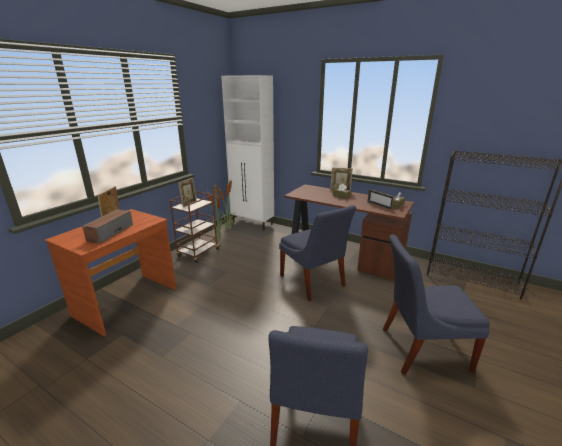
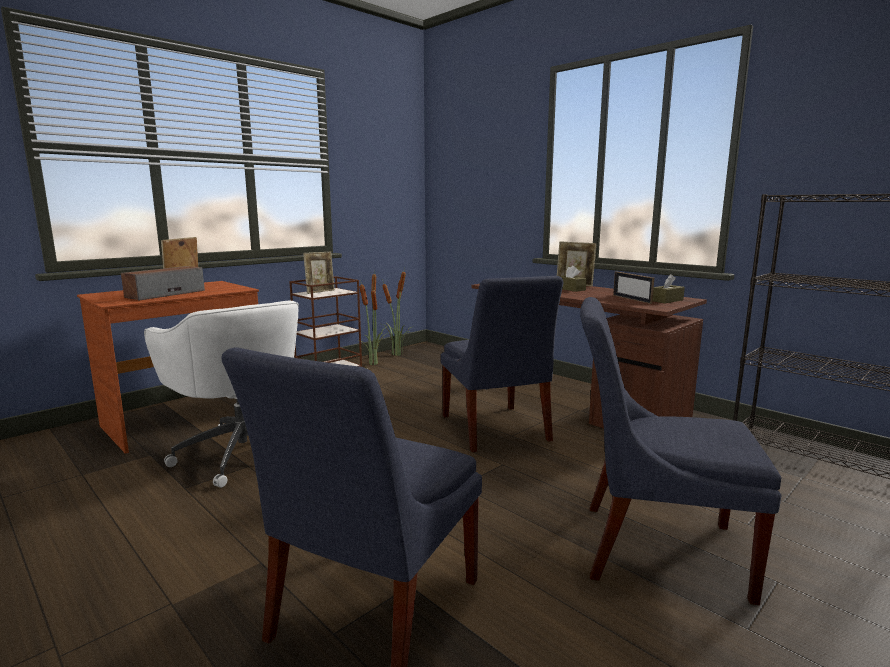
camera: 15 degrees right, 10 degrees down
(179, 322) = (242, 451): none -> white office chair
(253, 223) = (440, 352): white cabinet -> none

